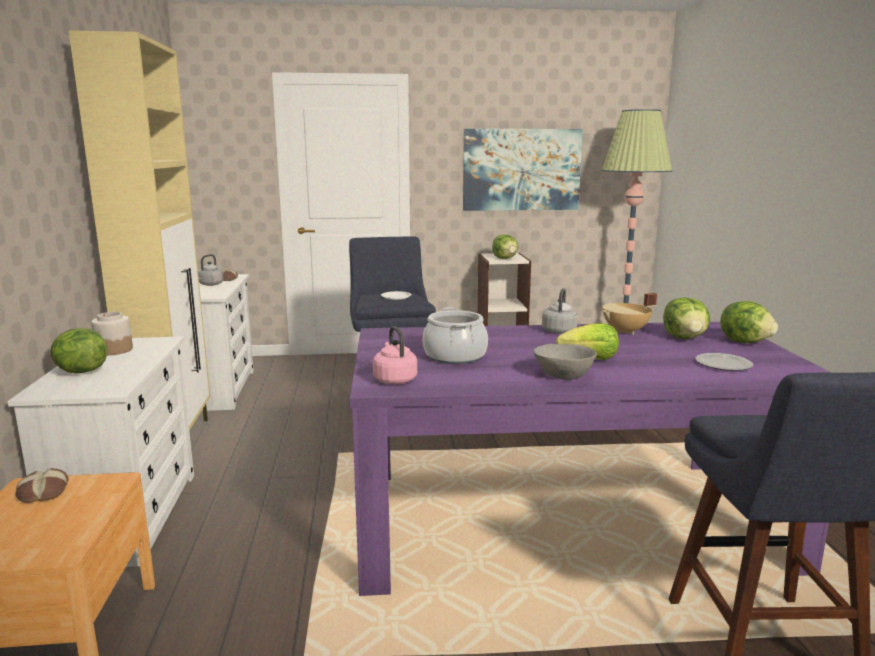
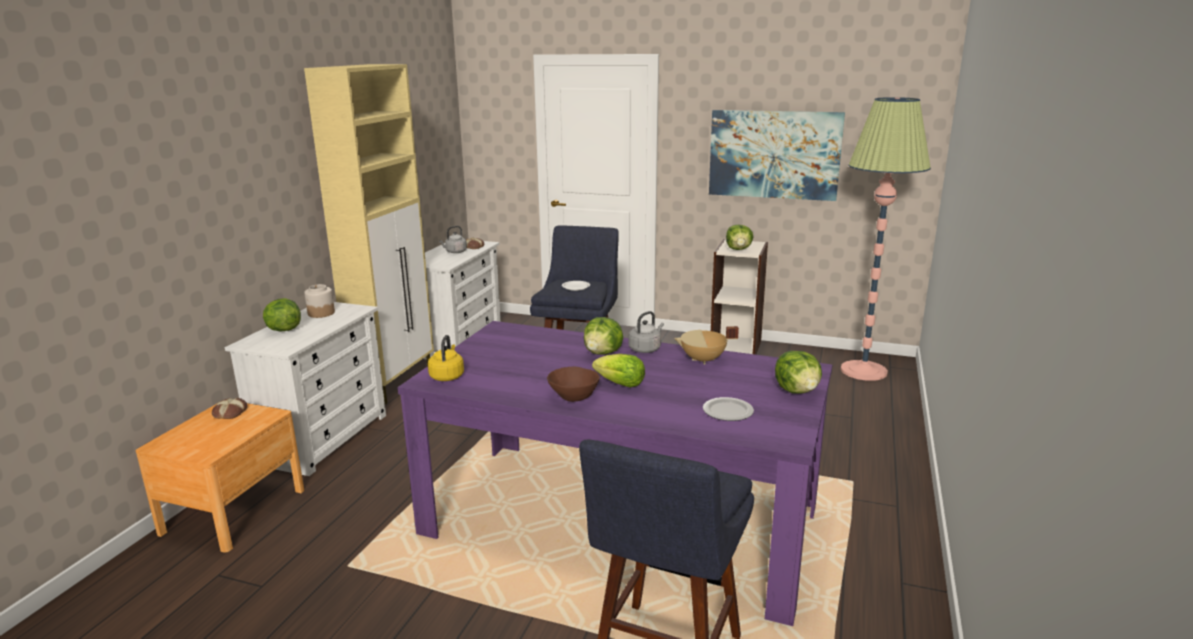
camera: 25 degrees right, 5 degrees up
(394, 379) = (447, 376): pink kettle -> yellow kettle
(454, 356) = (520, 362): cooking pot -> none
(564, 375) = (574, 396): grey bowl -> brown bowl
(685, 338) = (746, 376): lettuce -> lettuce (603, 353)

